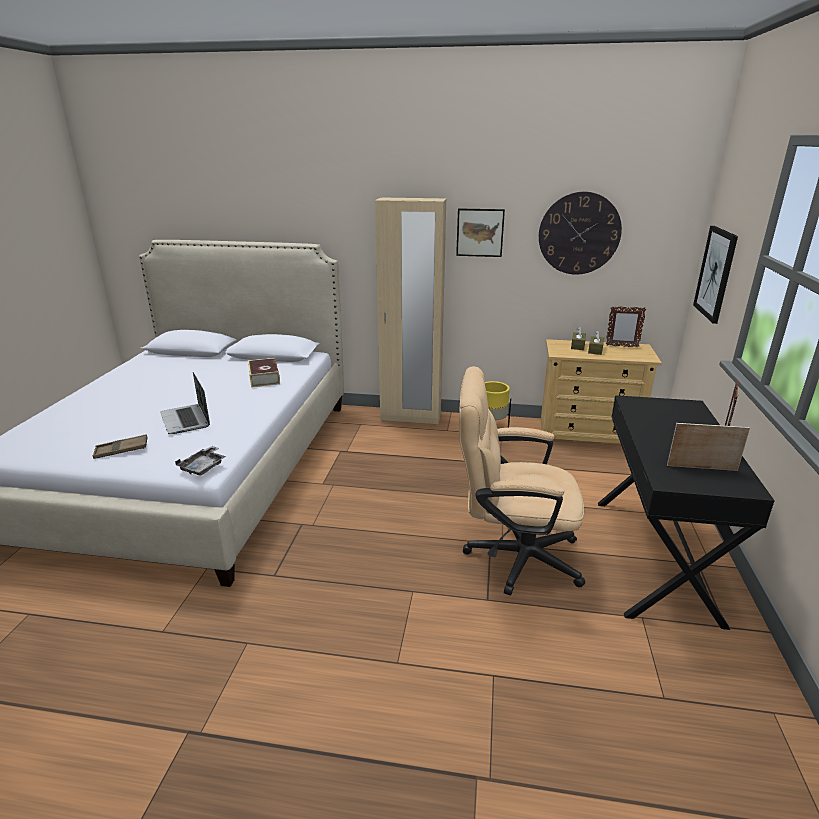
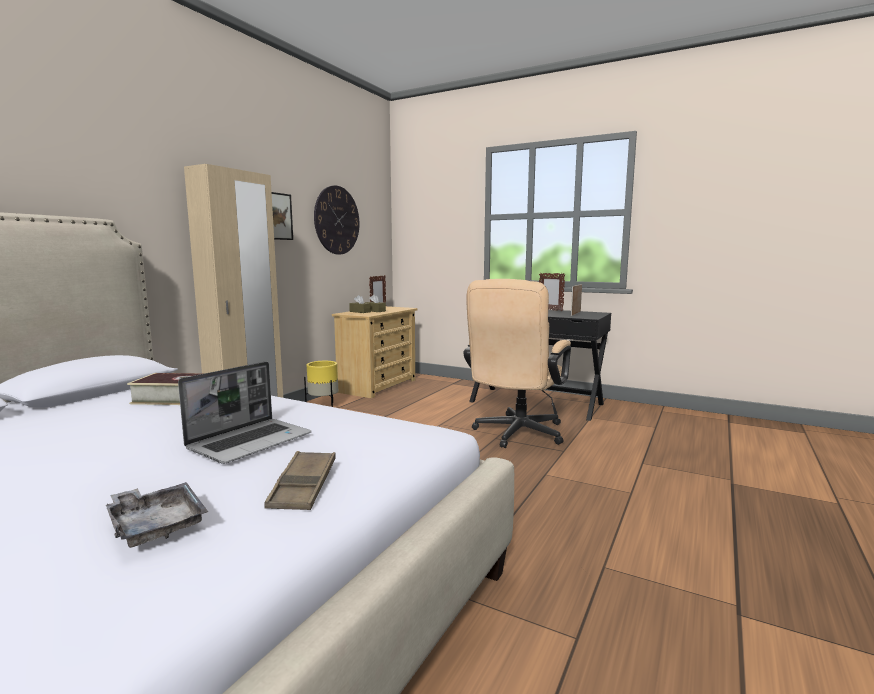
camera: 70 degrees left, 15 degrees down
(186, 420) = (251, 442): laptop -> laptop turned 45 degrees counterclockwise
(203, 467) = (428, 434): grey tray -> grey tray (156, 525)
(715, 273) = (427, 242): picture -> none

